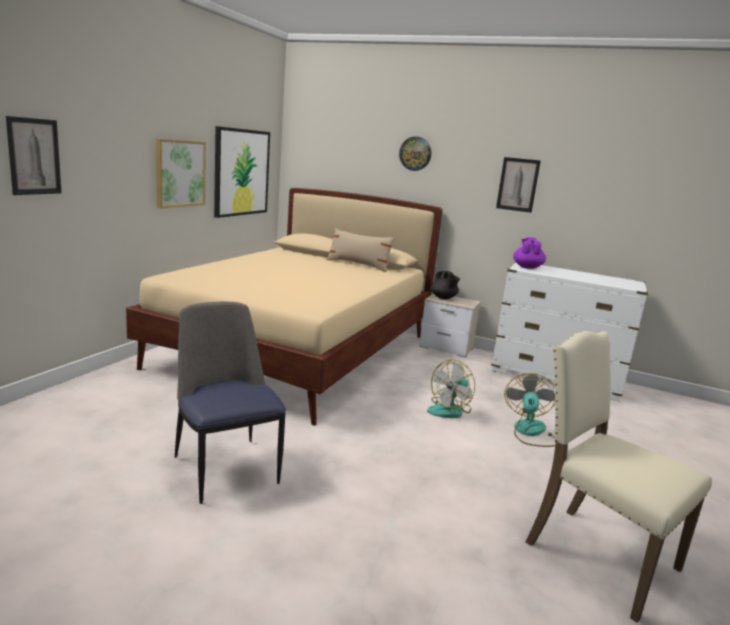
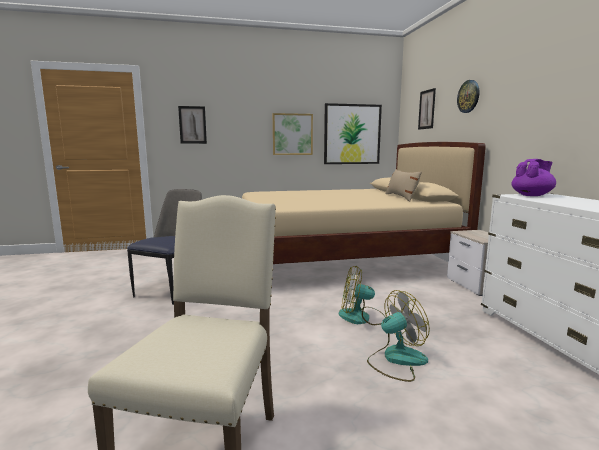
camera: 55 degrees right, 5 degrees down
(443, 298) = (474, 233): black teapot -> none
(518, 184) = (551, 103): picture -> picture (427, 109)

